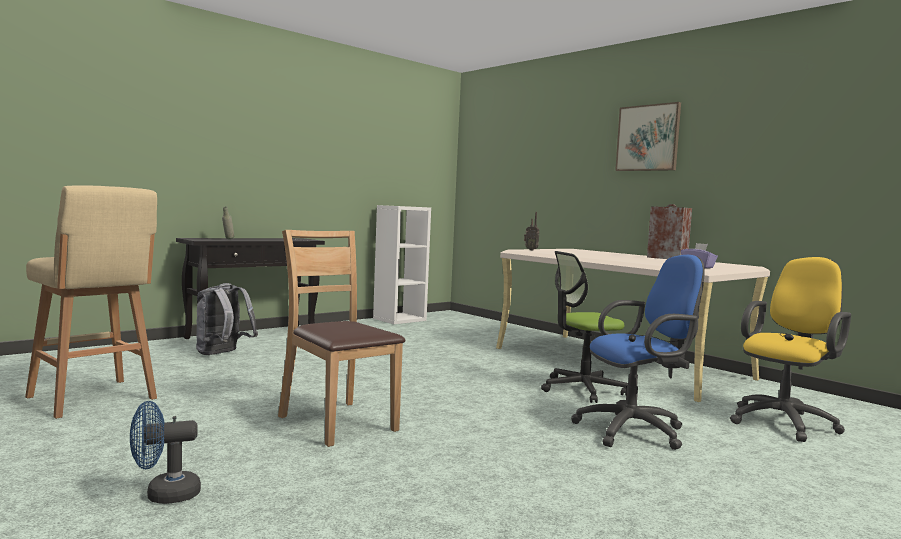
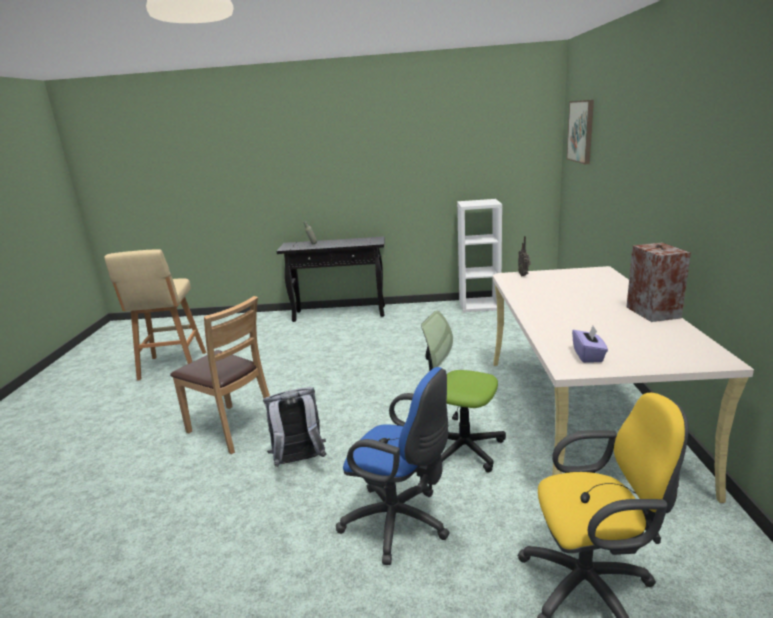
camera: 45 degrees right, 15 degrees up
(164, 495) = (78, 461): blue fan -> none
(222, 354) = (290, 333): grey backpack -> grey backpack (299, 462)
(338, 422) = (232, 428): brown chair -> brown chair turned 120 degrees clockwise
(648, 138) = (677, 140): picture -> picture (581, 131)

